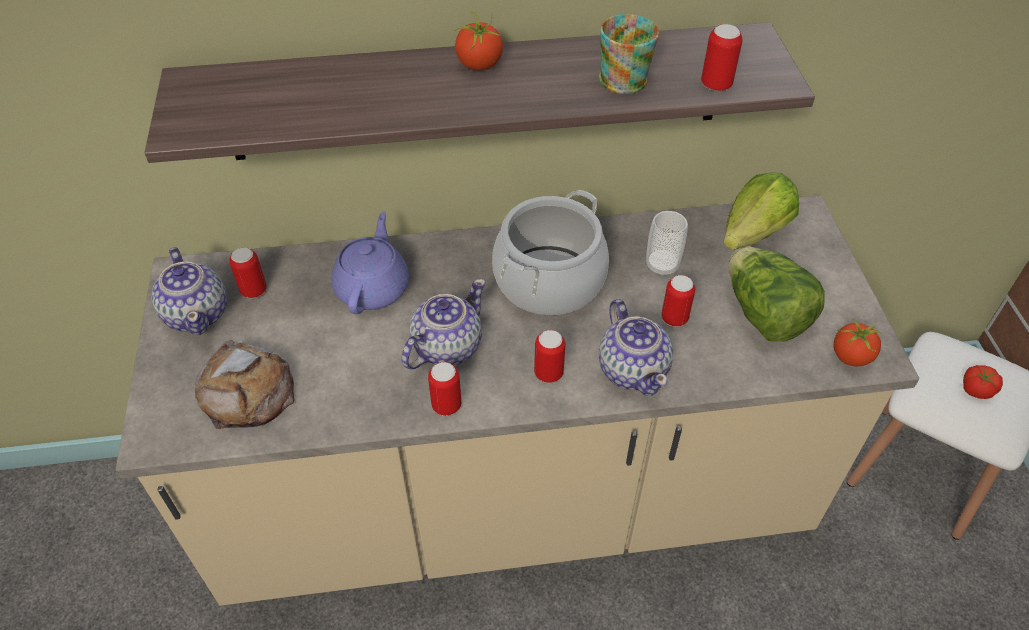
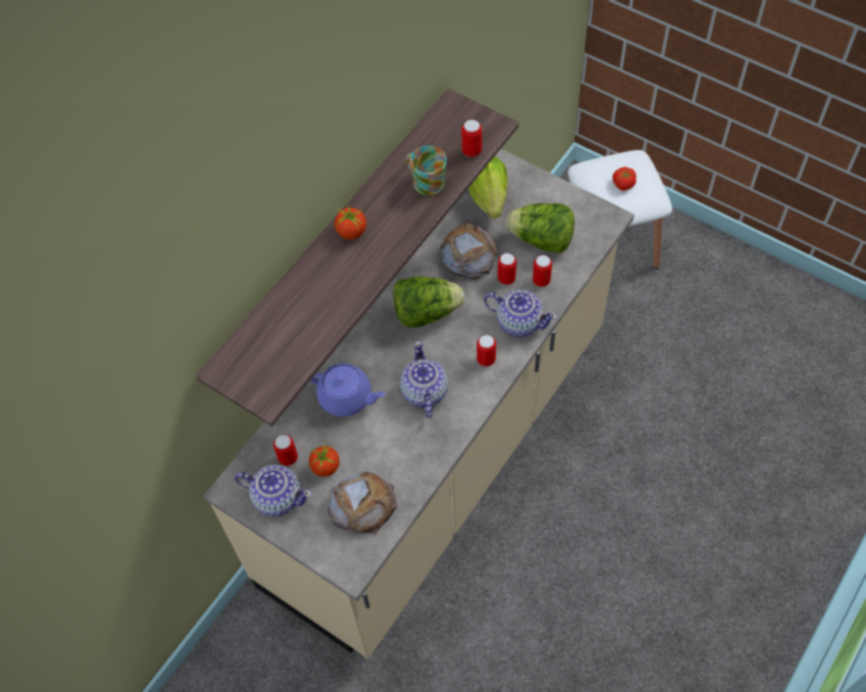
camera: 45 degrees left, 10 degrees up
(373, 287) = (346, 397): purple teapot -> purple teapot turned 150 degrees clockwise
(446, 405) = (462, 418): can -> can (541, 280)
(548, 280) = (426, 312): cooking pot -> lettuce
(662, 266) = (468, 255): cup -> bread
(850, 357) = (598, 229): tomato -> tomato (325, 467)

